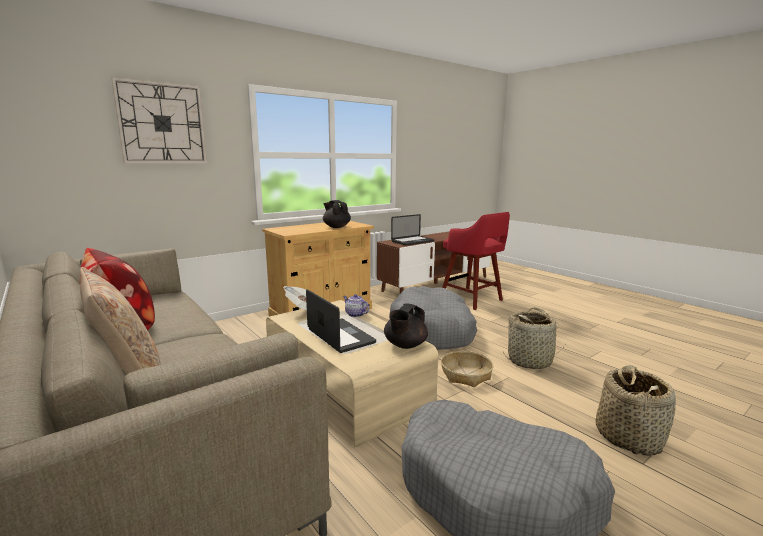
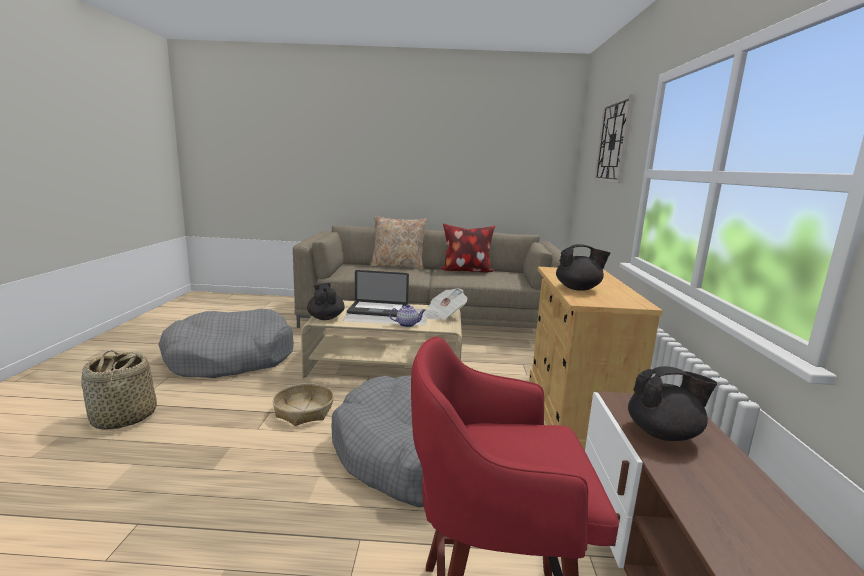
camera: 130 degrees right, 0 degrees up
(412, 241) = (664, 433): laptop -> black teapot
(530, 360) = (239, 466): basket -> none

